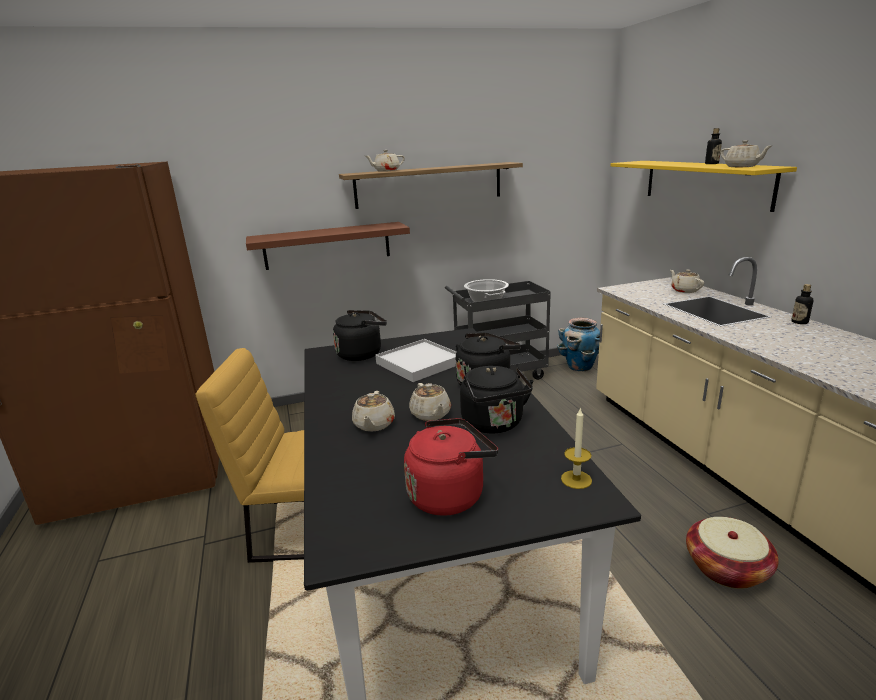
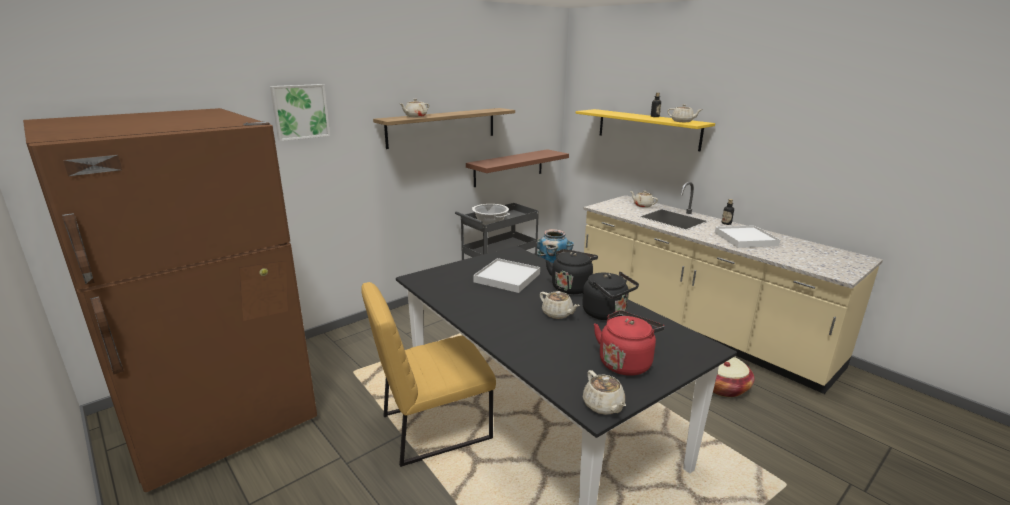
camera: 25 degrees left, 0 degrees up
(253, 165) = (300, 111): none -> picture
(327, 245) = (362, 182): brown shelf -> brown shelf (509, 167)
(362, 354) = (452, 276): black kettle -> none
(374, 425) = (525, 327): beige teapot -> beige teapot (603, 406)
(576, 479) = (687, 339): candle -> none
(811, 347) = (745, 239): none -> white tray

